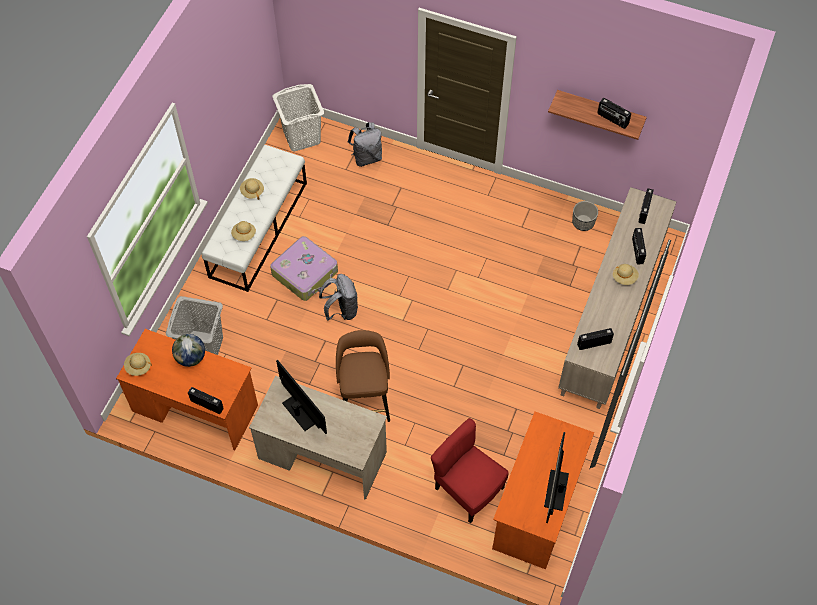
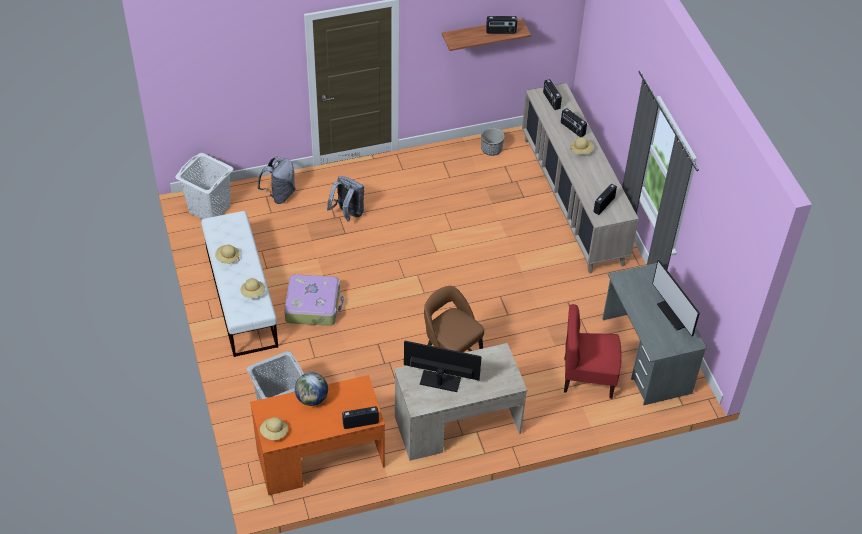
camera: 40 degrees left, 10 degrees down
(341, 310) = (369, 314): grey backpack -> grey backpack (348, 213)
(537, 506) = (646, 356): orange desk -> grey desk

